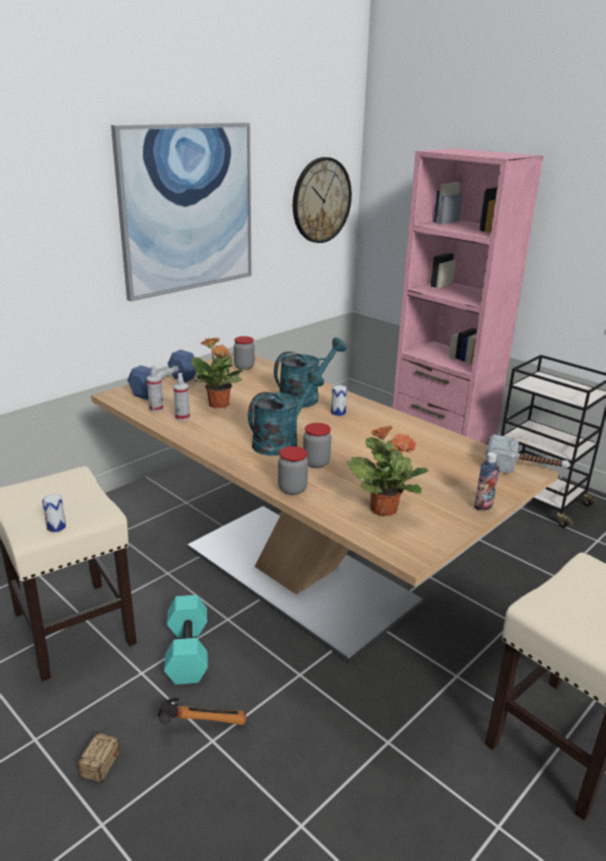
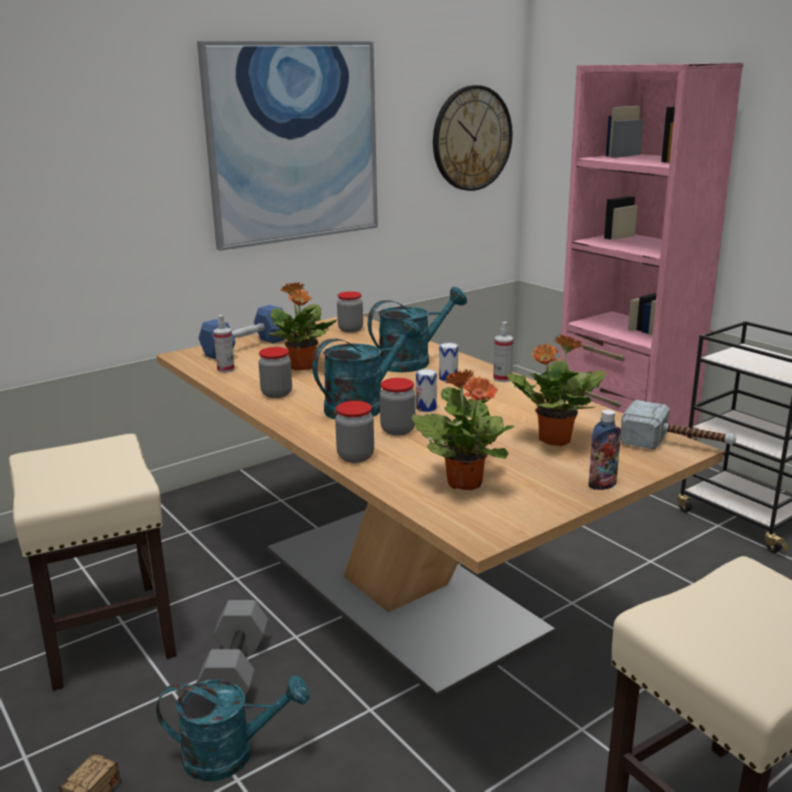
camera: 10 degrees right, 5 degrees down
(56, 527) = (72, 494): can -> can (426, 408)
(182, 417) = (253, 378): spray bottle -> spray bottle (502, 379)
(186, 651) = (234, 670): turquoise dumbbell -> grey dumbbell
(202, 721) = (231, 754): hammer -> turquoise watering can
(207, 431) = (276, 394): none -> jar
(436, 467) = (553, 440): none -> potted plant

